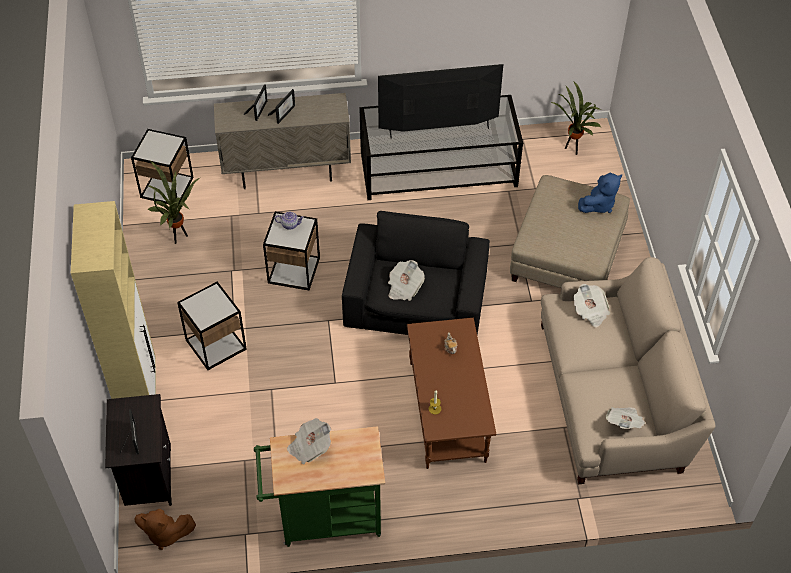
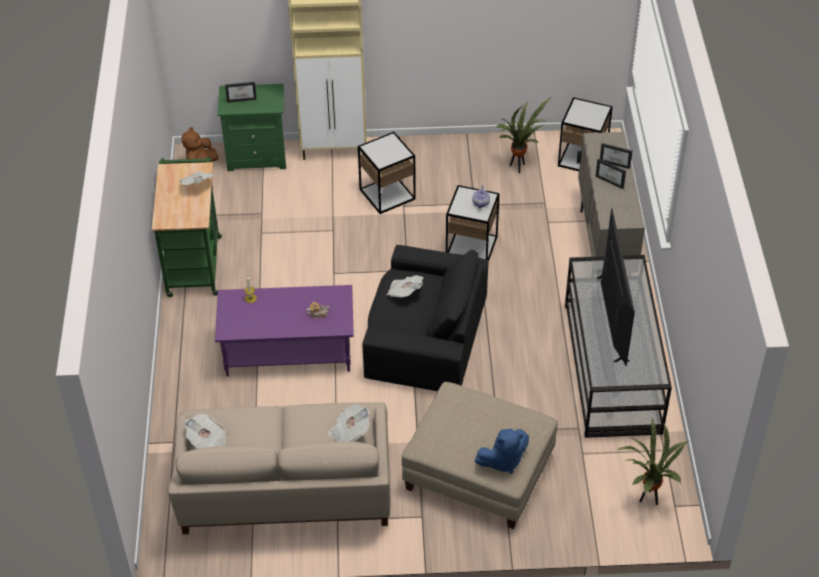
camera: 95 degrees right, 5 degrees down
(147, 476) = (257, 156): black nightstand -> green nightstand
(448, 412) = (288, 353): brown coffee table -> purple coffee table
(598, 204) = (503, 461): blue plush toy -> blue plush toy turned 75 degrees counterclockwise

